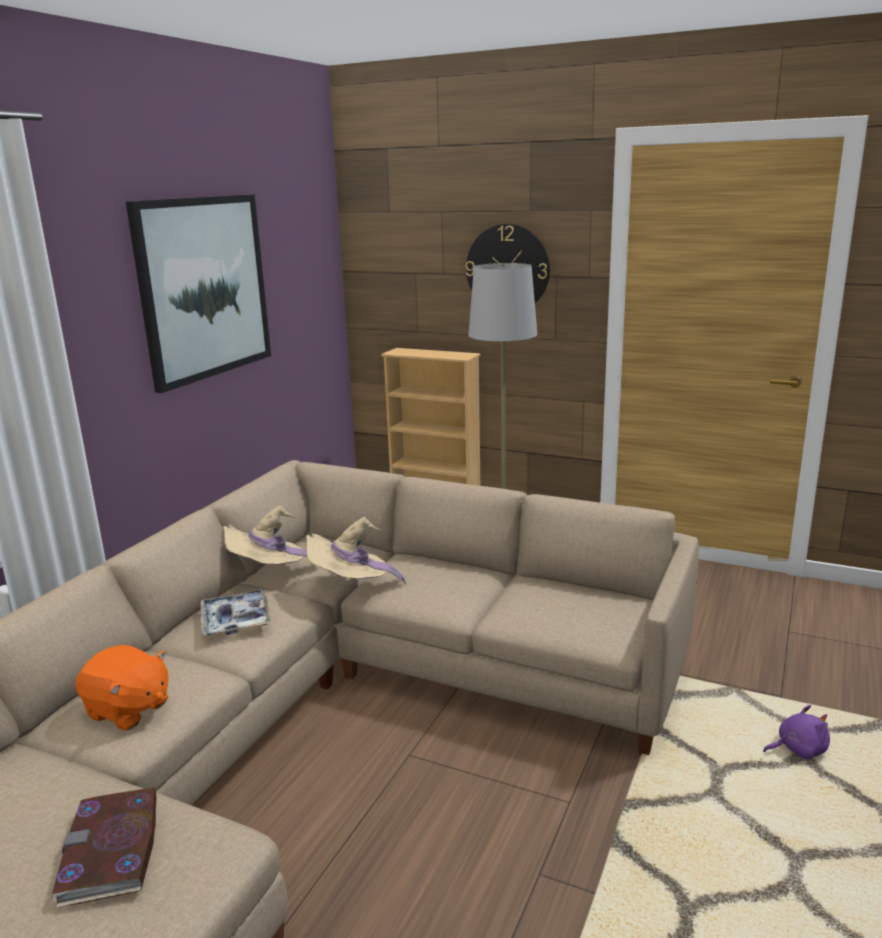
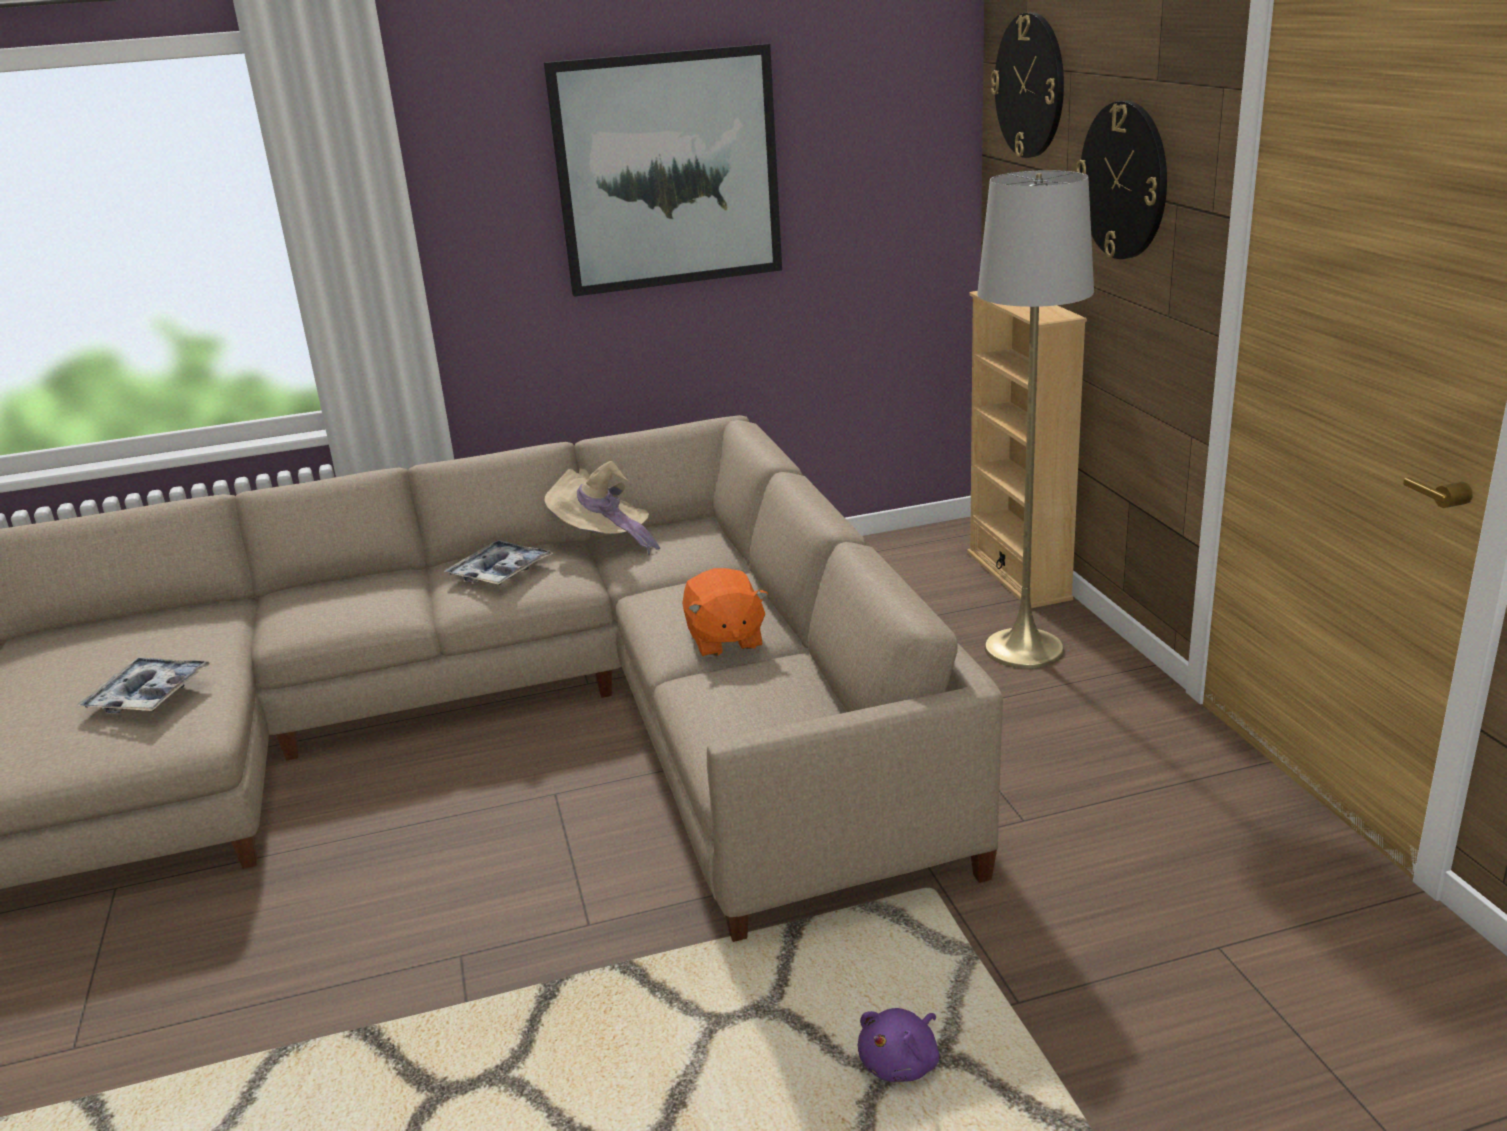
camera: 50 degrees right, 5 degrees up
(111, 850) = (148, 695): book -> tray
(128, 710) = (318, 608): orange plush toy -> orange plush toy (724, 640)
(351, 586) = (634, 584): beige hat -> none
(400, 223) = (1030, 86): none -> wall clock
(798, 749) = (901, 1063): purple plush toy -> purple plush toy turned 90 degrees clockwise

